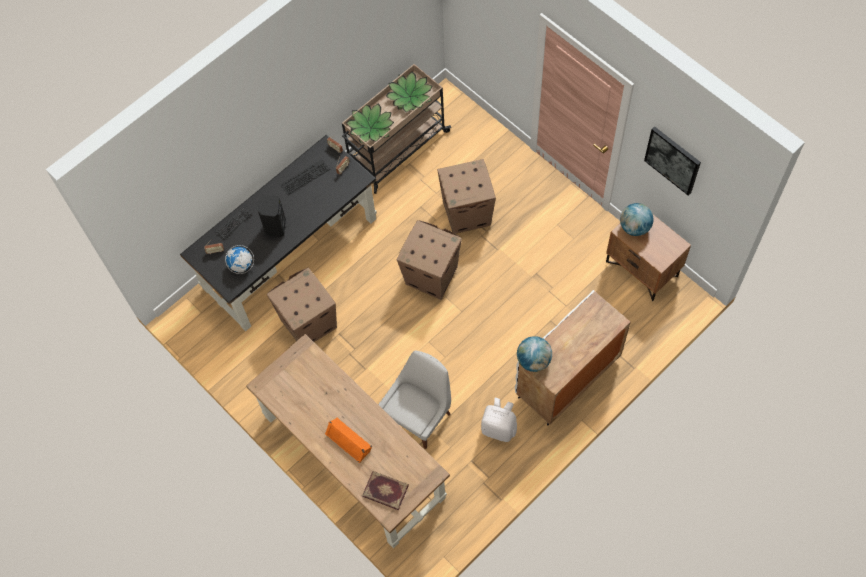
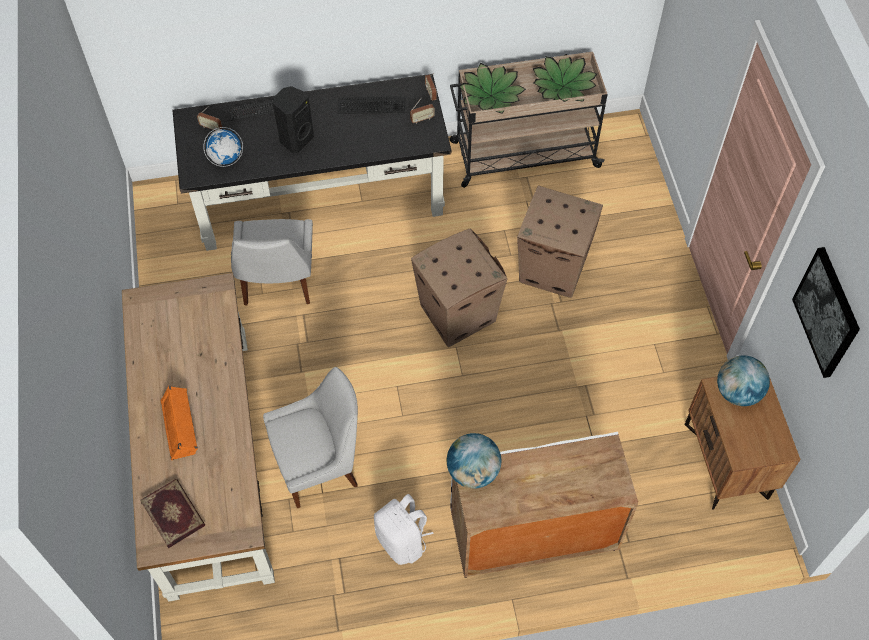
camera: 30 degrees right, 5 degrees down
(307, 324) = (278, 283): cardboard box -> white chair

